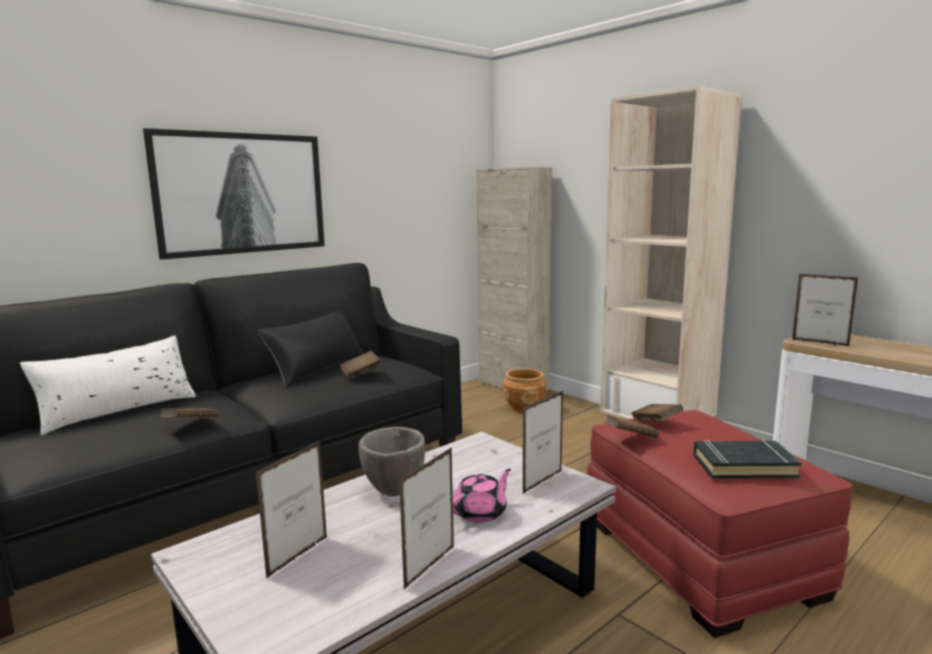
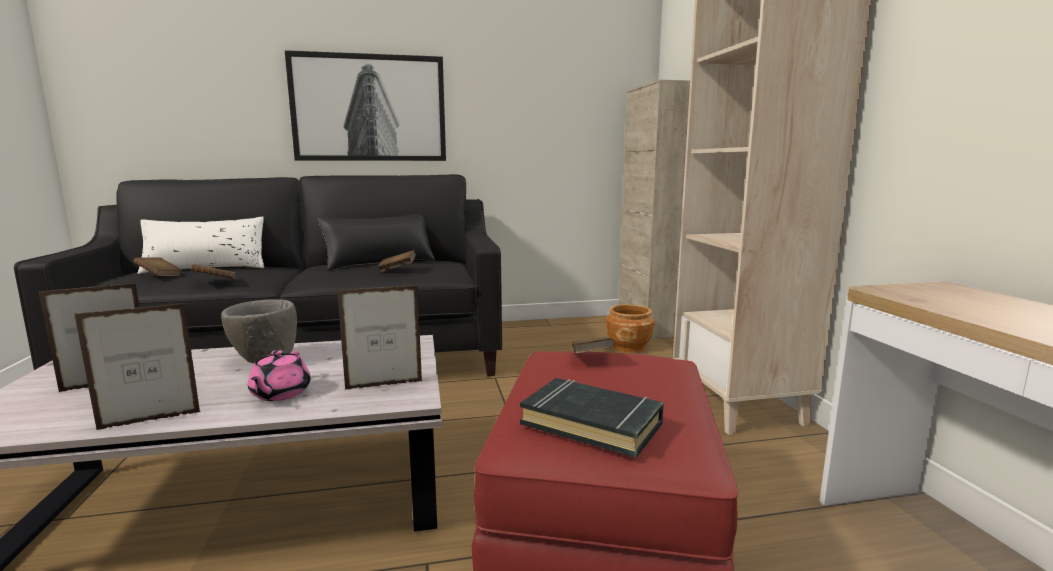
camera: 30 degrees right, 0 degrees up
(481, 513) = (280, 394): pink teapot -> pink teapot turned 105 degrees clockwise
(630, 438) = (530, 366): brown book -> brown book (159, 276)
(820, 343) = (907, 294): picture frame -> none

